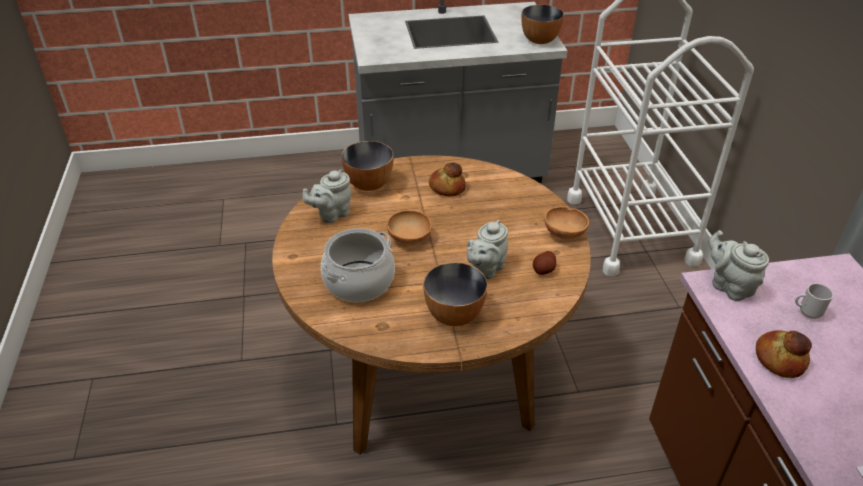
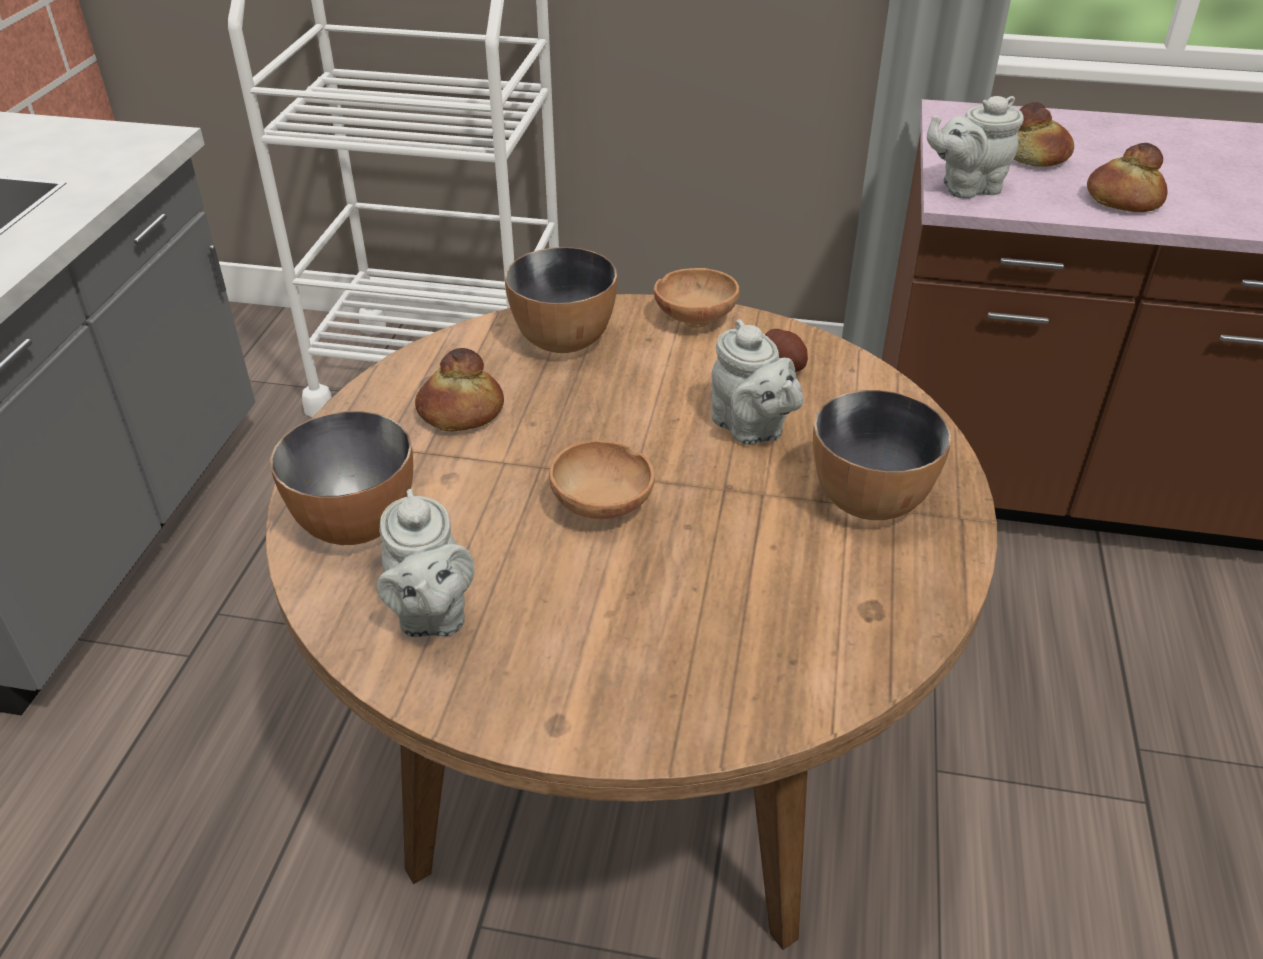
camera: 70 degrees left, 0 degrees up
(358, 281) = (711, 617): cooking pot -> none
(540, 40) = (126, 141): bowl -> bowl (564, 340)
(807, 313) = (1034, 157): mug -> bread

